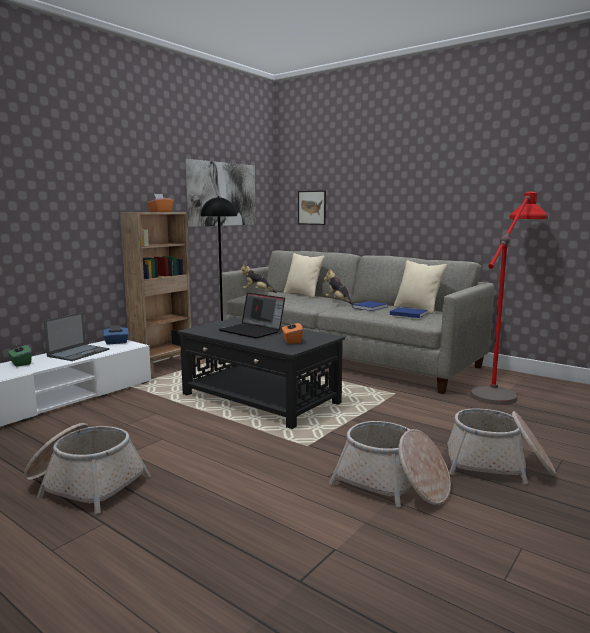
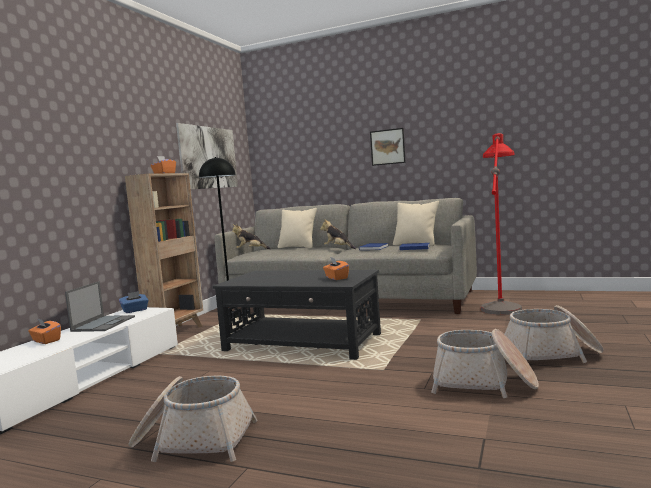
camera: 15 degrees left, 5 degrees down
(20, 363) = (46, 341): green tissue box -> orange tissue box
(253, 331) = (288, 276): laptop -> none
(312, 207) = (290, 166): picture -> picture (387, 147)

